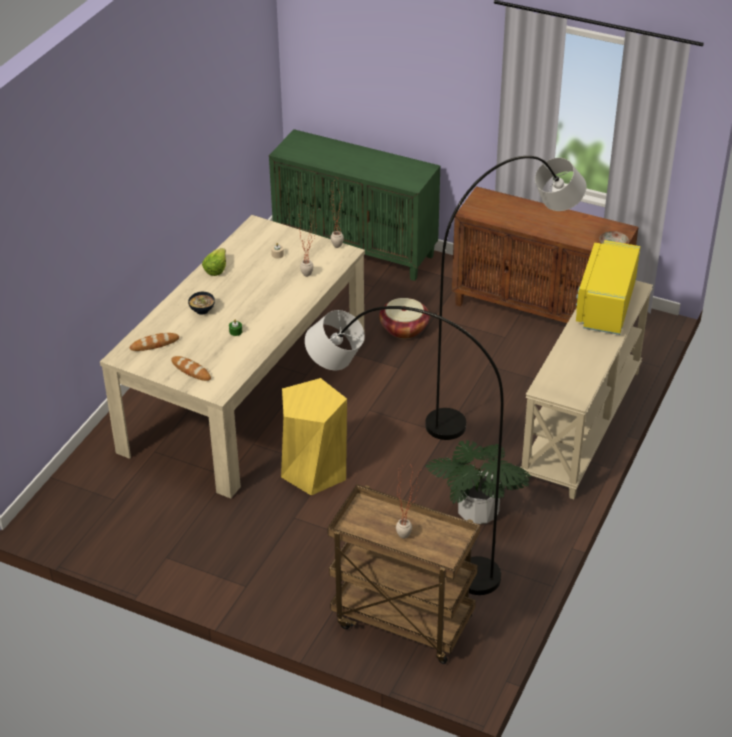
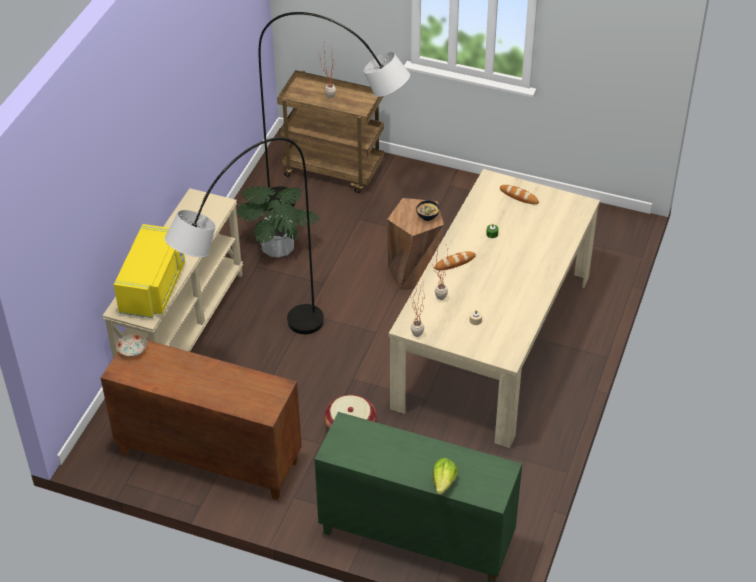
camera: 175 degrees right, 5 degrees up
(154, 344) = (559, 218): bread -> bread (455, 262)
(202, 310) = (529, 253): bowl -> bowl (427, 217)
(216, 269) = (532, 299): lettuce -> lettuce (444, 482)
(314, 471) = (415, 273): yellow stool -> brown stool

